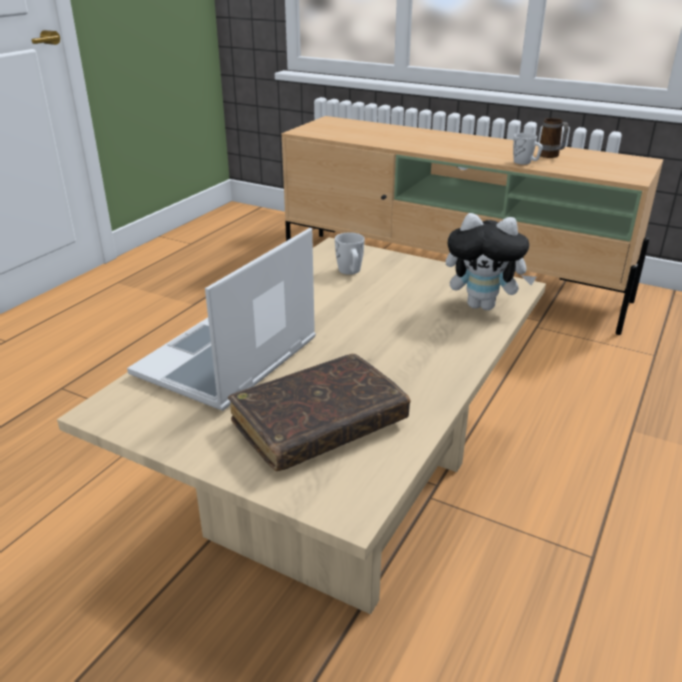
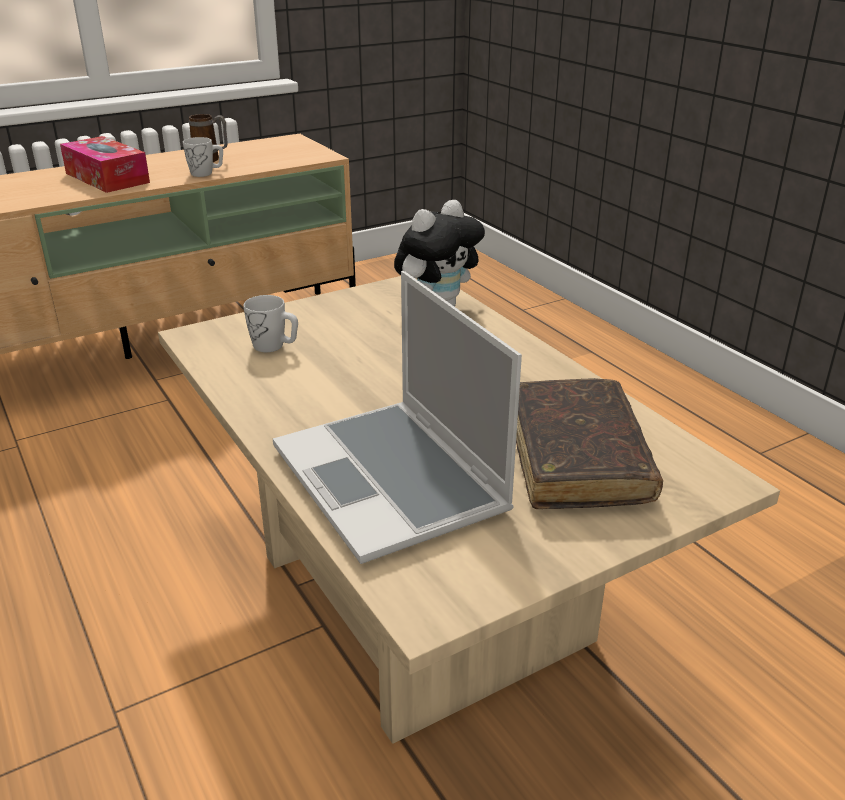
camera: 60 degrees left, 0 degrees up
(467, 147) = (107, 178): none -> tissue box

